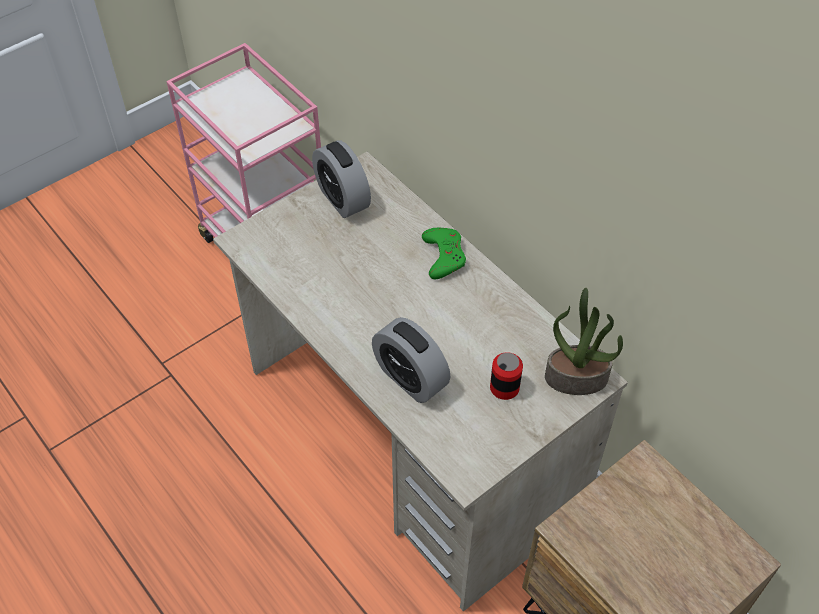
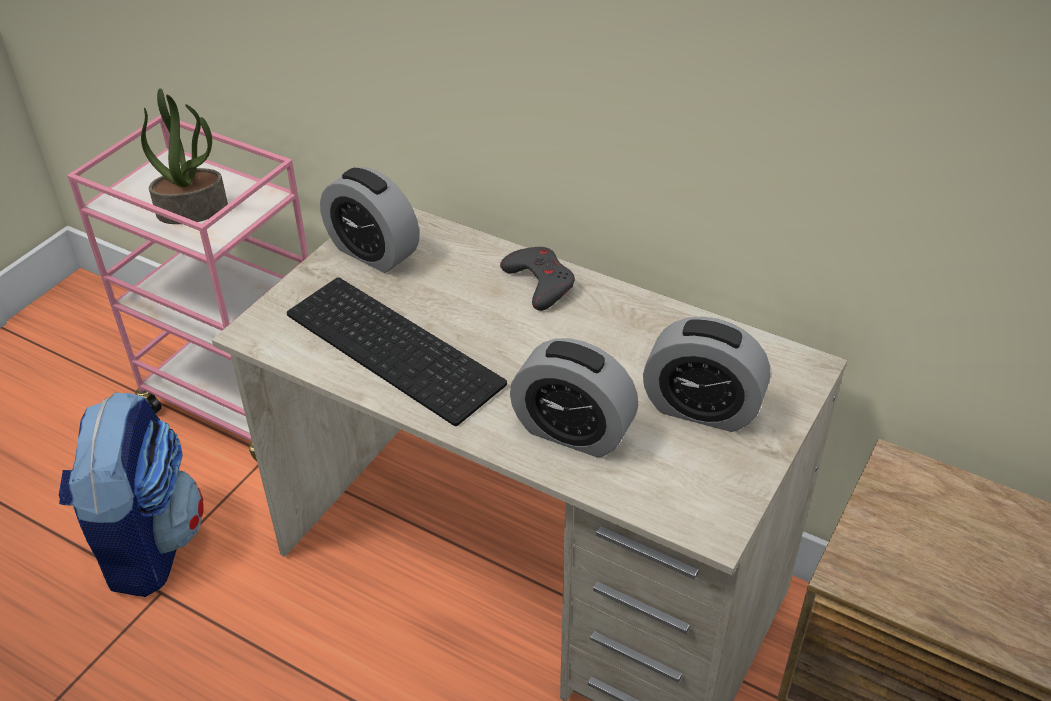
camera: 20 degrees left, 10 degrees down
(174, 337) = (147, 543): none -> backpack
(327, 280) = (398, 347): none -> keyboard
(443, 256) = (539, 283): green game controller -> grey game controller
(504, 388) = (701, 408): can -> alarm clock
(576, 377) = (784, 372): potted plant -> potted plant (193, 209)

